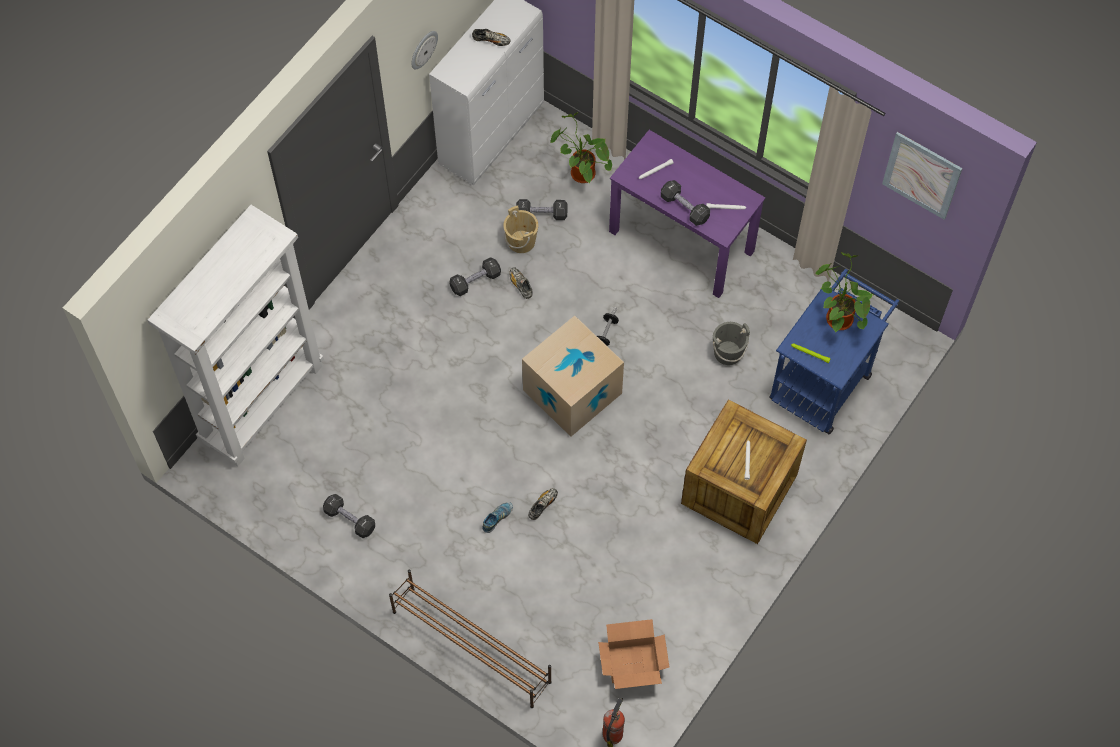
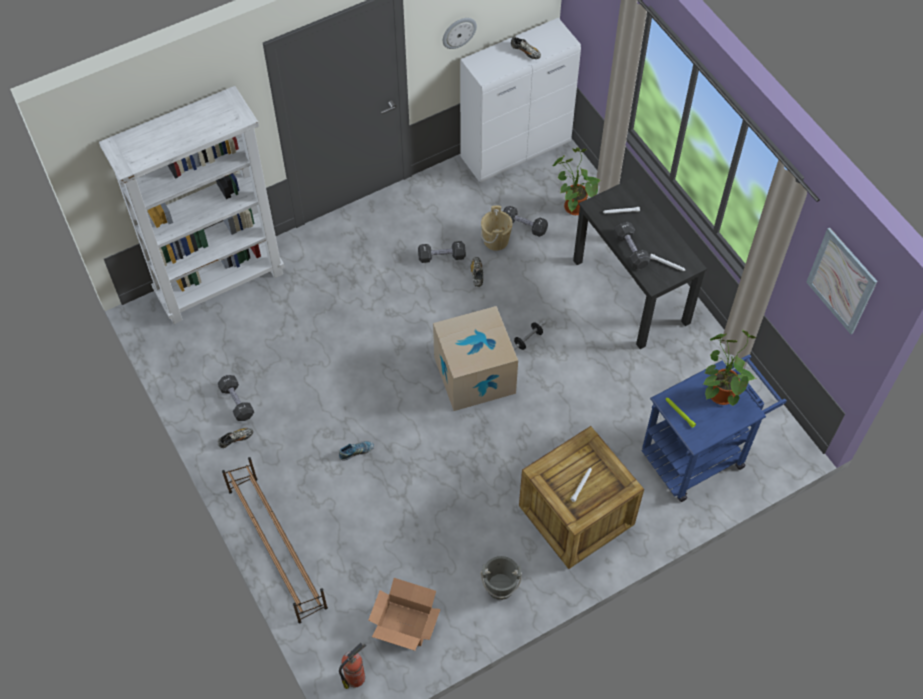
camera: 25 degrees right, 5 degrees down
(542, 505) = (400, 457): shoe -> shoe (236, 439)
(682, 241) = (631, 292): purple desk -> black desk
(728, 352) = (625, 397): grey bucket -> grey bucket (500, 586)

